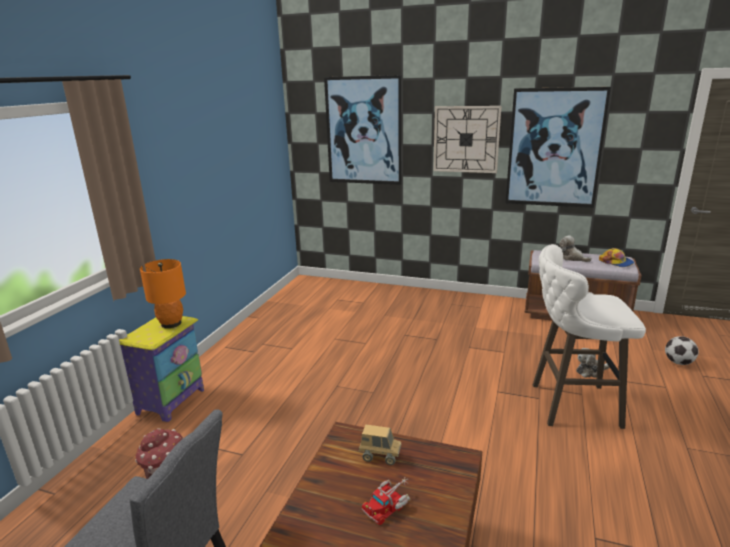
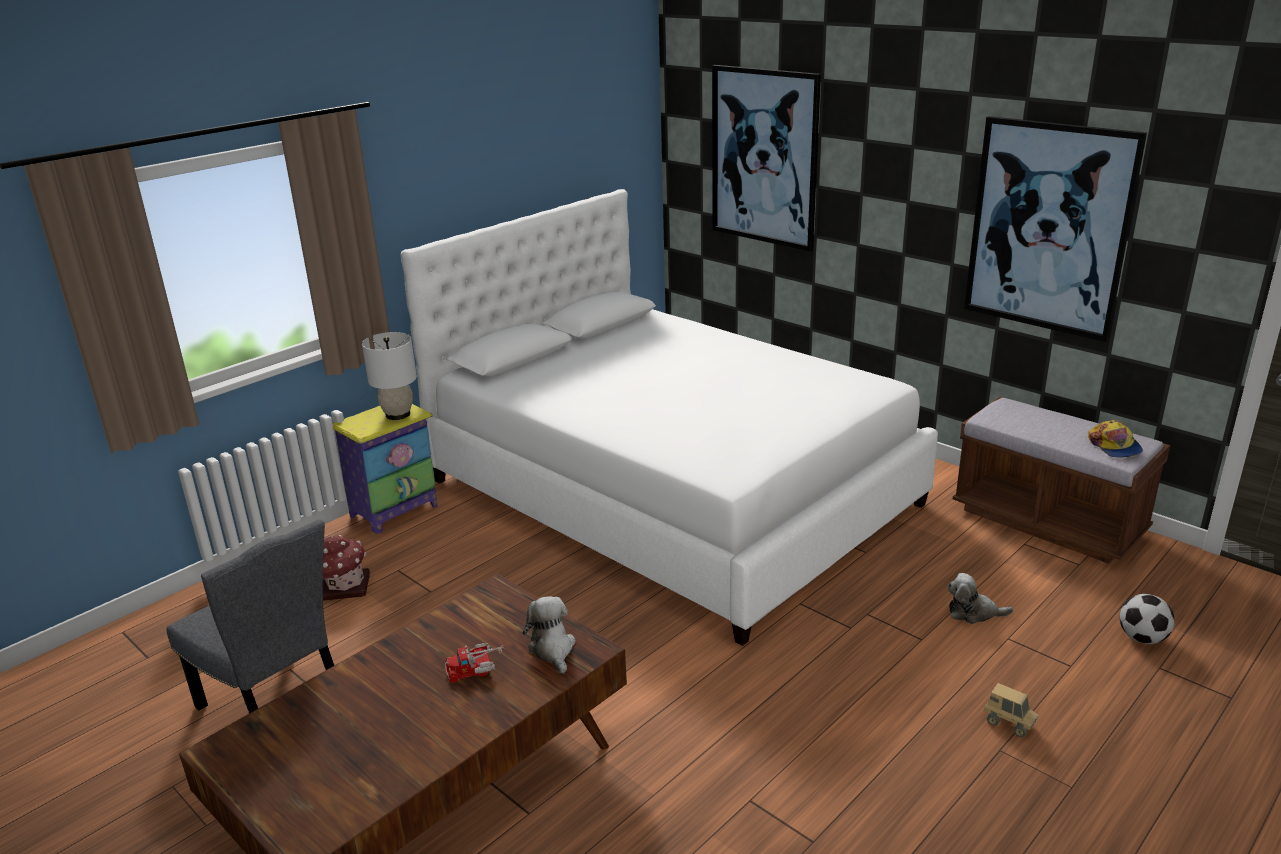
camera: 25 degrees right, 5 degrees up
(171, 324) = (397, 414): orange table lamp -> white table lamp
(361, 343) = (670, 491): none -> white bed
(380, 456) = (510, 622): toy truck -> toy truck (1008, 724)
(466, 139) = (911, 192): wall clock -> none
(570, 405) = (888, 648): white stool -> none
(572, 258) = (1044, 424): plush toy -> plush toy (552, 649)

